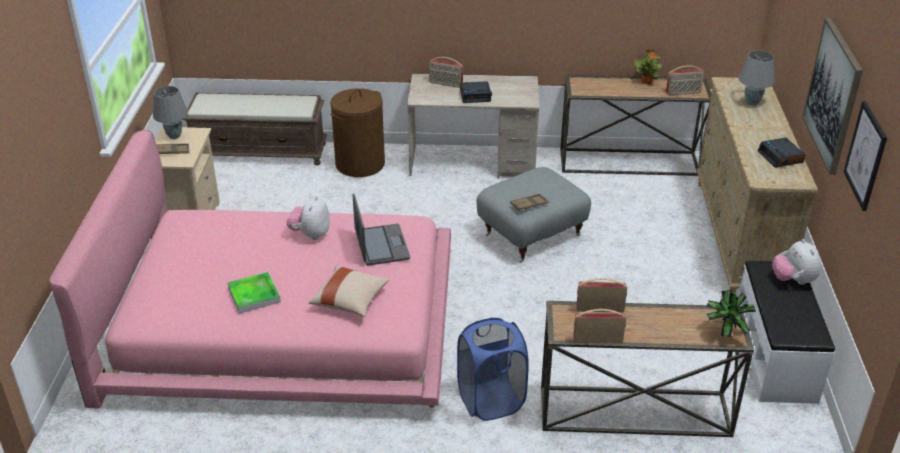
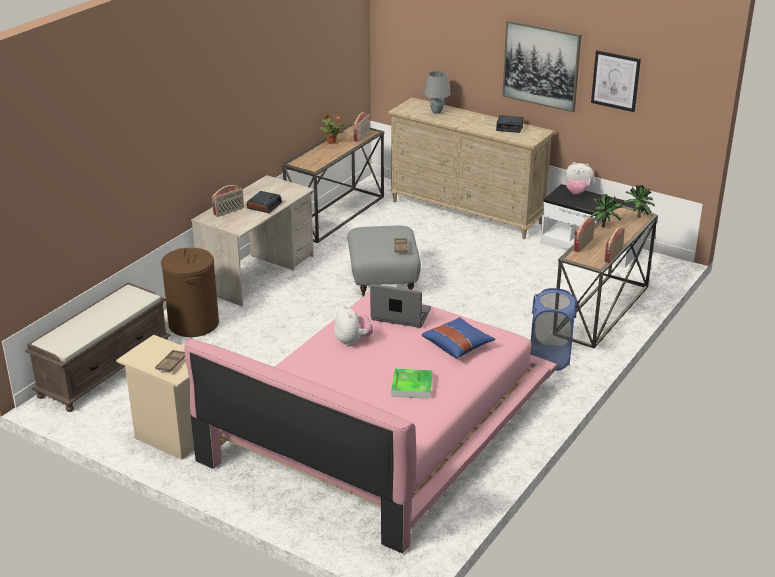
camera: 60 degrees left, 5 degrees down
(174, 136) = (144, 356): grey table lamp -> none
(310, 234) = (352, 341): plush toy -> plush toy turned 150 degrees counterclockwise
(350, 300) = (458, 346): beige pillow -> blue pillow
(668, 313) = (604, 226): none -> potted plant

